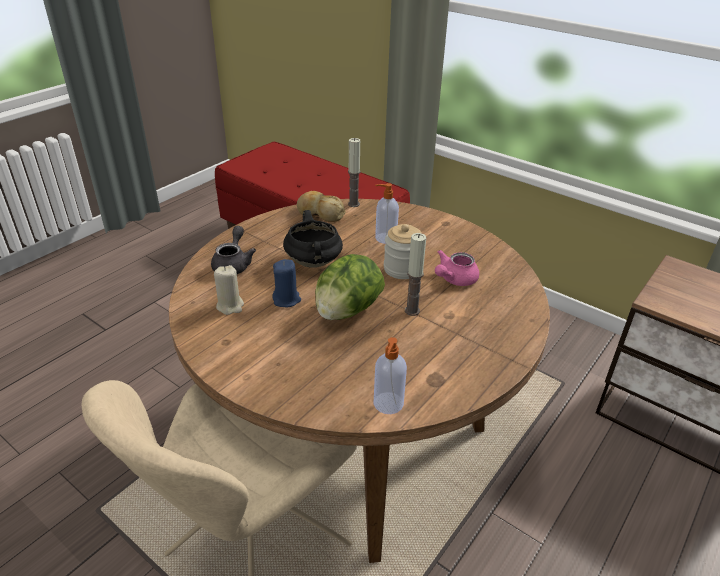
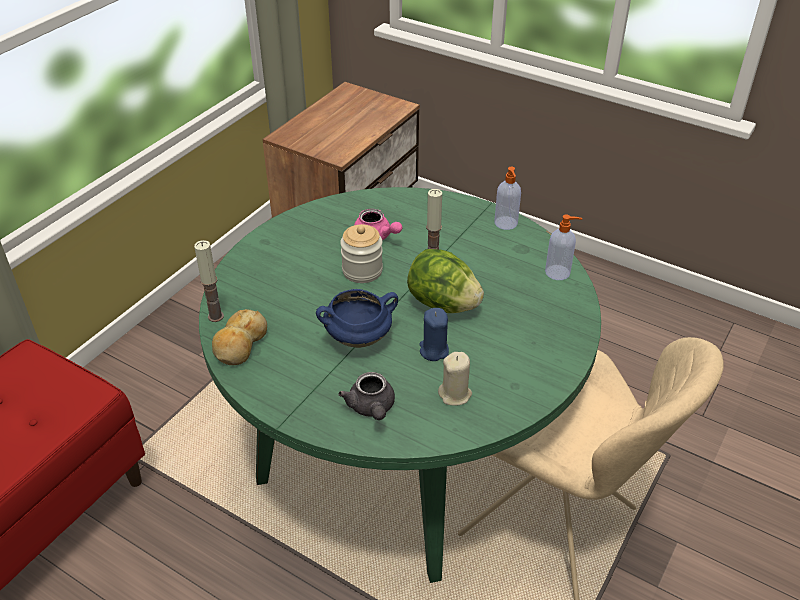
camera: 95 degrees left, 5 degrees up
(233, 264) = (371, 408): grey teapot -> grey teapot turned 105 degrees counterclockwise
(314, 263) = (359, 337): black cooking pot -> blue cooking pot
(356, 440) = (400, 456): brown dining table -> green dining table
(385, 238) = (300, 285): soap dispenser -> soap dispenser (506, 223)

